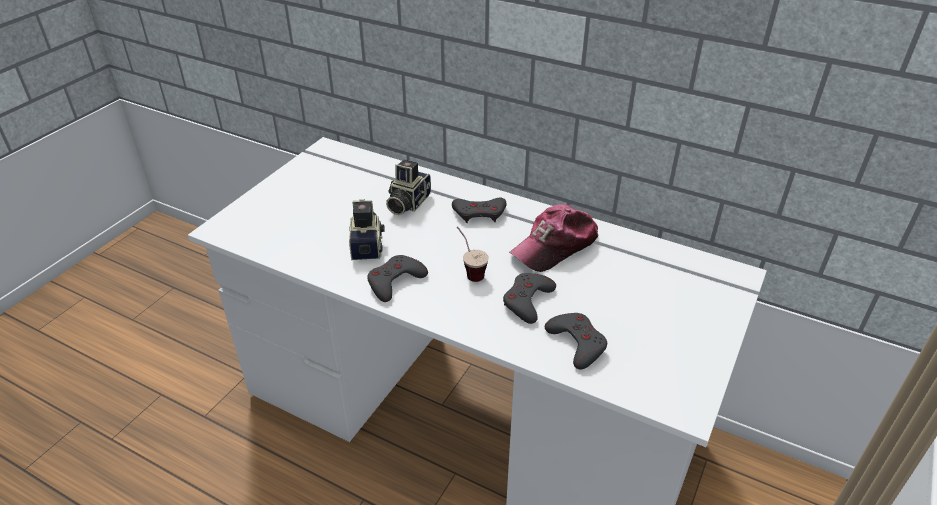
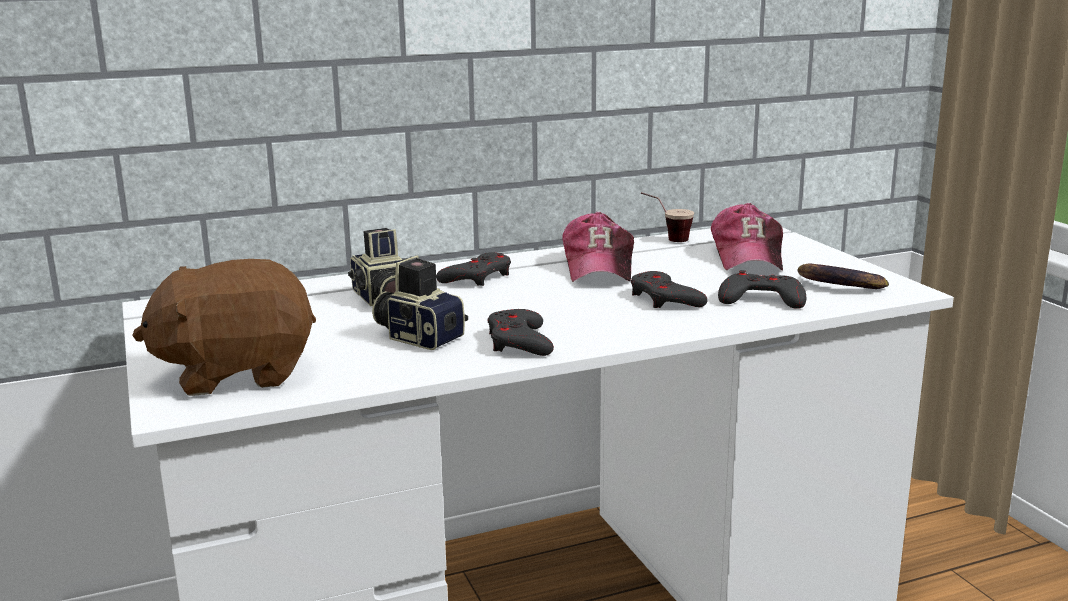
camera: 50 degrees left, 20 degrees down
(270, 220) = (236, 373): none -> brown plush toy
(469, 271) = (569, 306): cup -> cup (666, 240)
(653, 368) = (837, 285): none -> banana
(662, 298) = (748, 256): none -> cap

